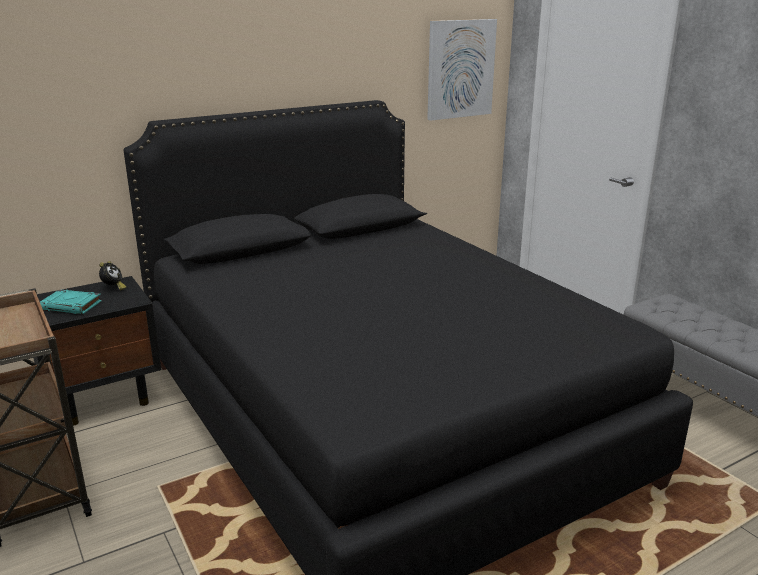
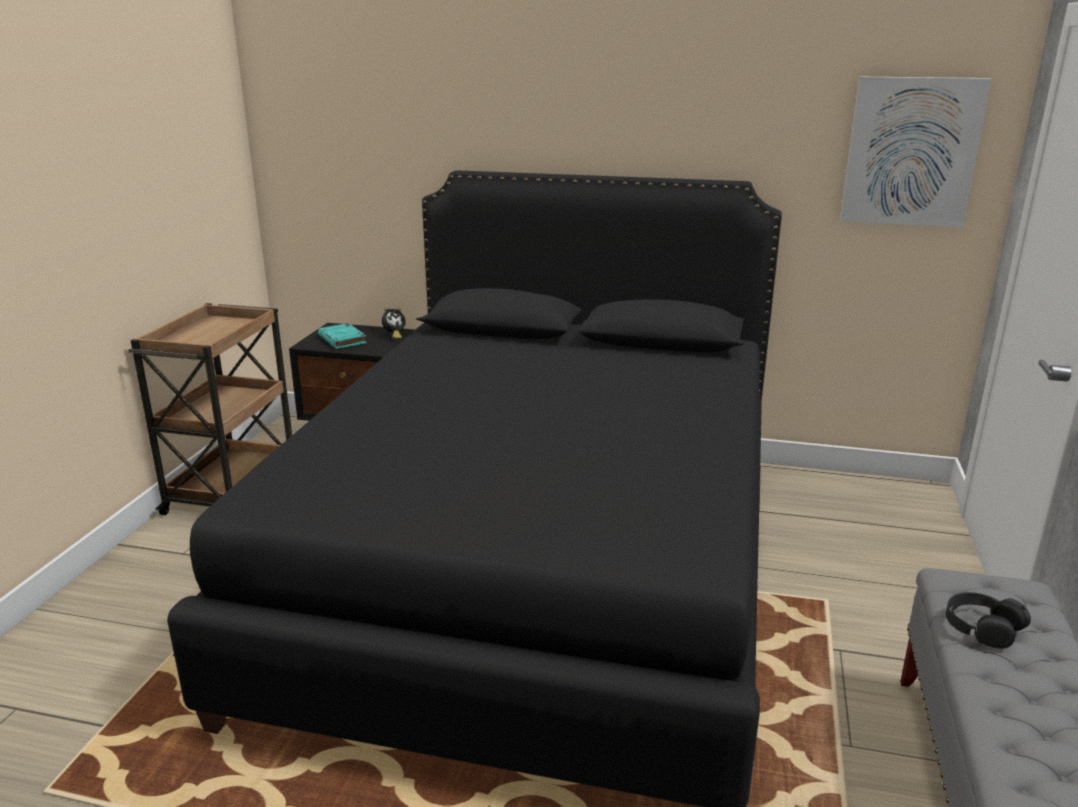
camera: 45 degrees right, 0 degrees up
(688, 320) = (982, 626): none -> black headphones

